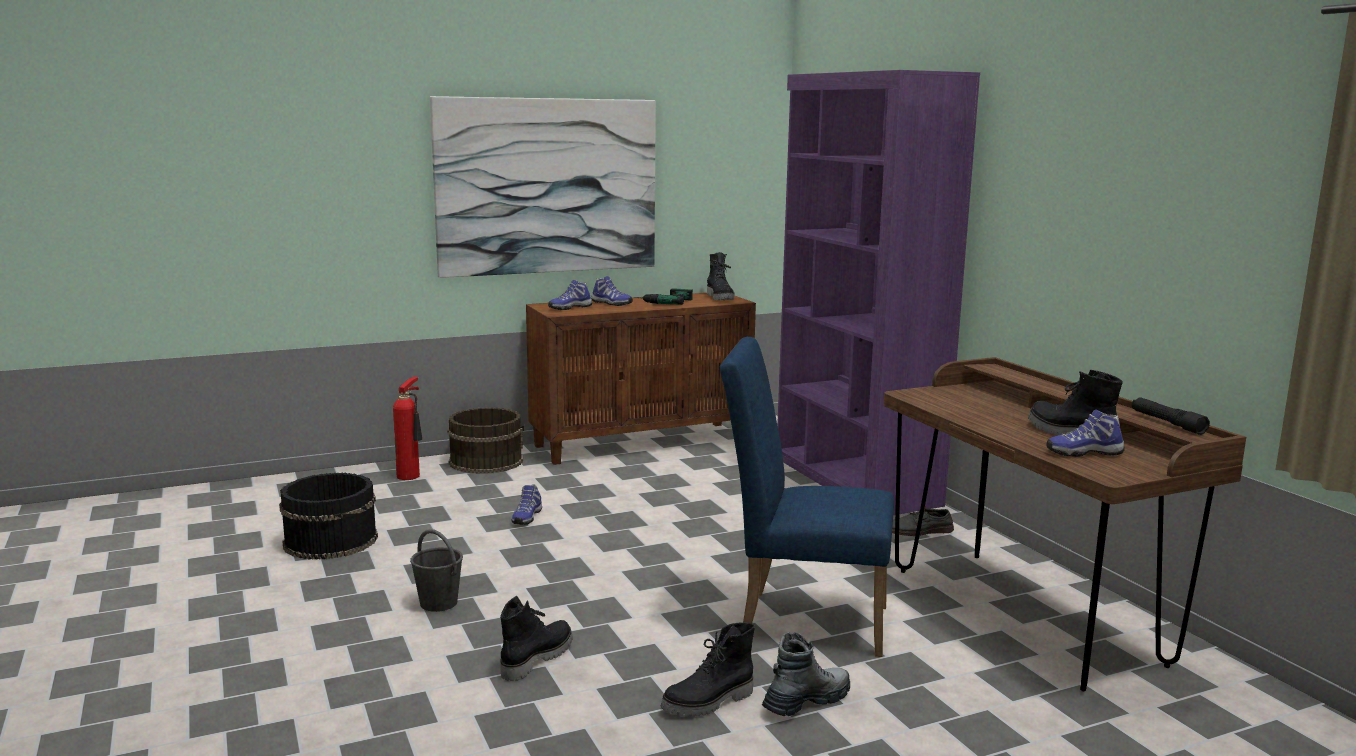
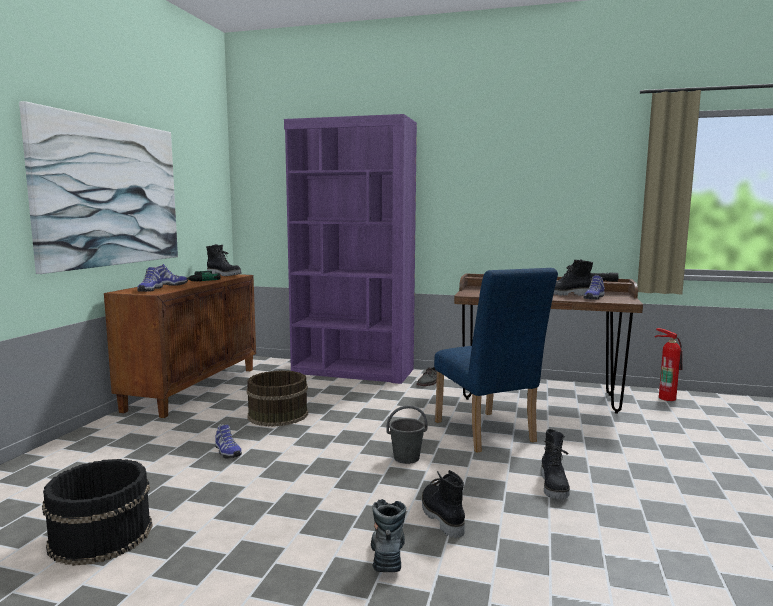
camera: 50 degrees left, 5 degrees down
(411, 476) = (58, 464): fire extinguisher -> fire extinguisher (667, 398)
(439, 603) = (306, 525): grey bucket -> grey bucket (407, 458)
(486, 461) = (103, 433): brown bucket -> brown bucket (277, 415)
(801, 619) = (487, 434): blue chair -> blue chair turned 75 degrees counterclockwise
(806, 701) = (576, 464): boot -> boot (388, 553)

